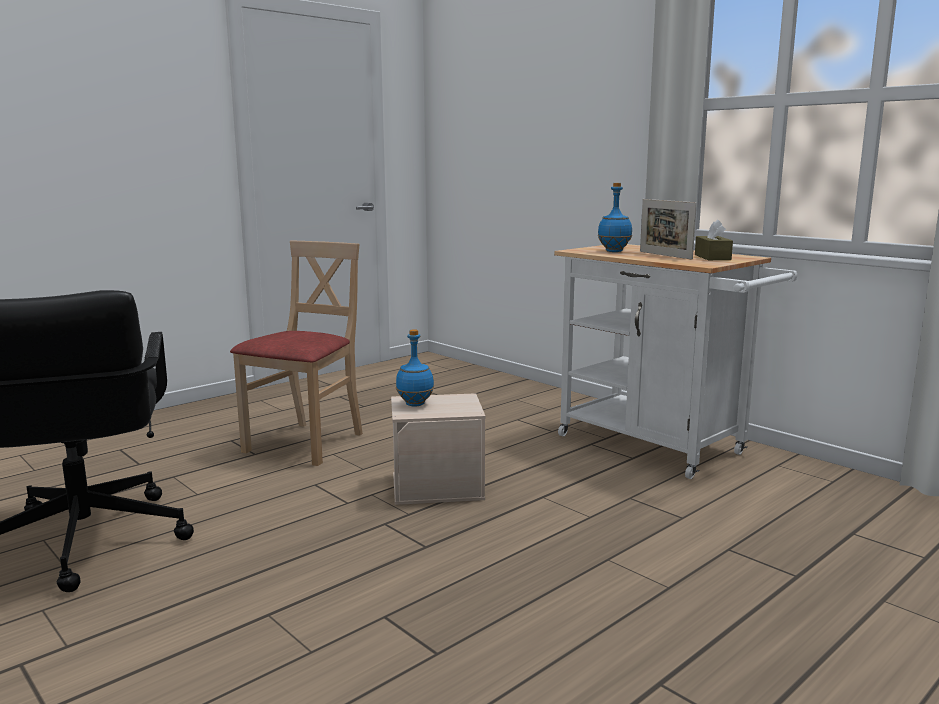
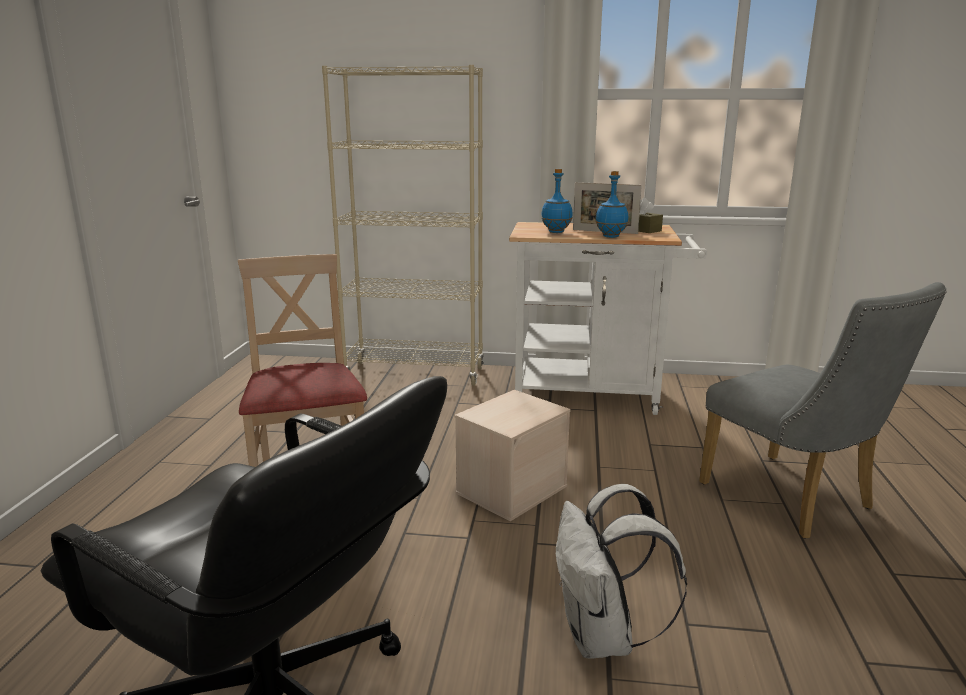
camera: 40 degrees left, 5 degrees up
(311, 593) = (603, 638): none -> white backpack
(415, 404) = (495, 416): blue bottle -> blue bottle (611, 237)
(524, 391) = (415, 373): none -> beige bookcase
(687, 590) = (795, 500): none -> grey chair

